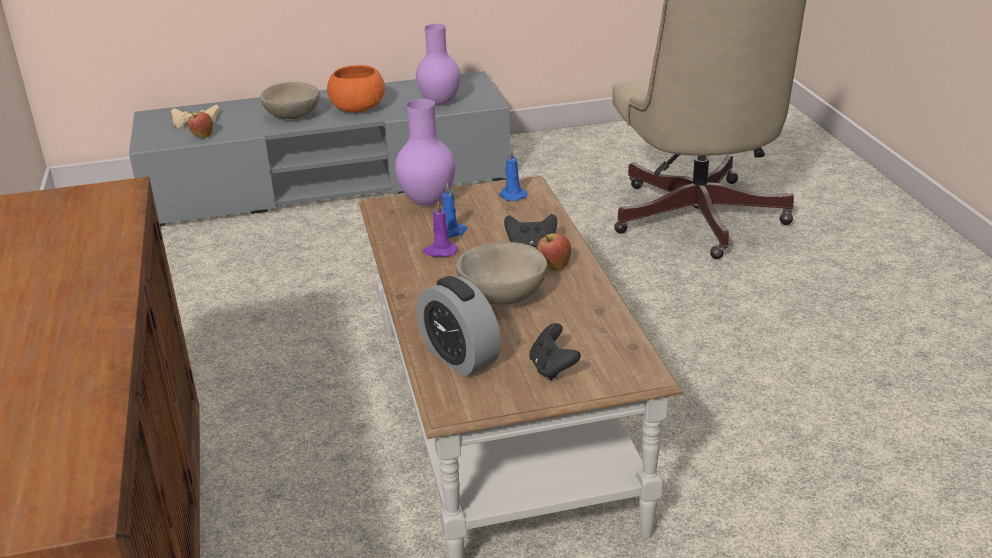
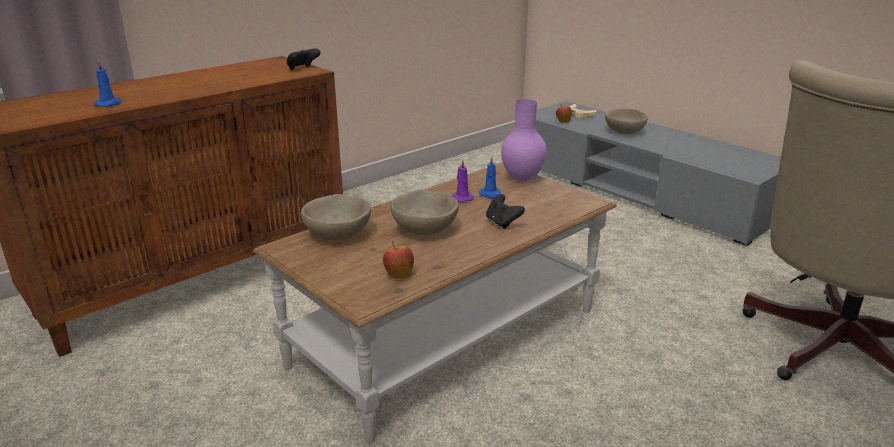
camera: 60 degrees right, 5 degrees down
(358, 108) = (666, 144): orange bowl -> none
(438, 103) = (719, 162): purple vase -> none
(459, 357) = (338, 235): alarm clock -> beige bowl
(512, 195) = (567, 200): blue candle -> blue candle (109, 104)
(552, 368) = (347, 267): black game controller -> black game controller (302, 69)
(553, 267) = (481, 237): apple -> apple (399, 275)

